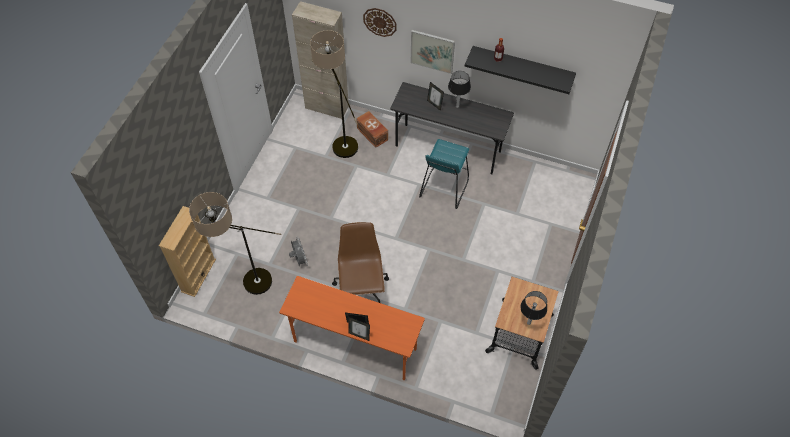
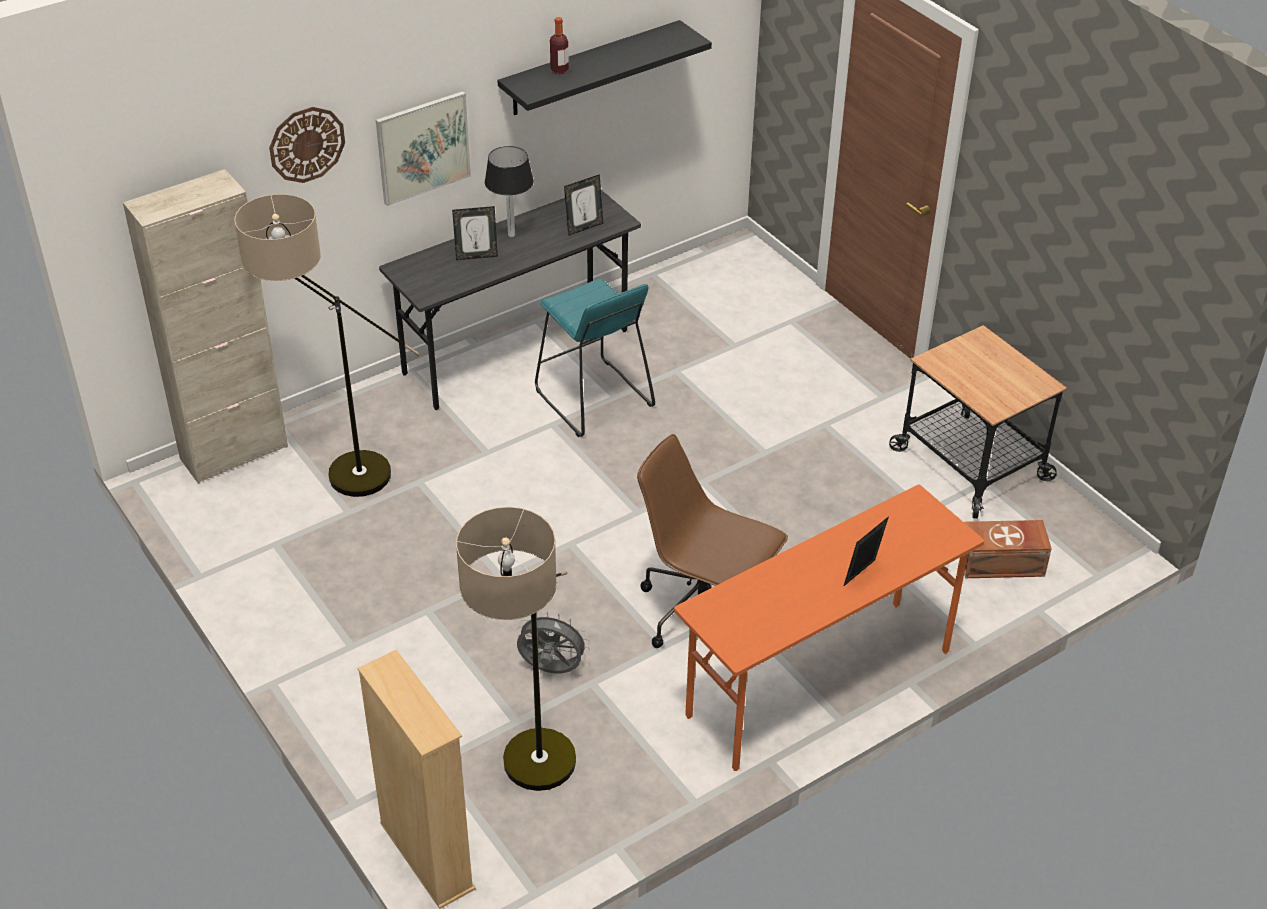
camera: 55 degrees left, 15 degrees down
(359, 335) = (886, 583): picture frame -> picture frame (584, 228)
(372, 134) = (373, 426): brown storage box -> brown storage box (1002, 564)
(529, 323) = (1017, 384): table lamp -> none

